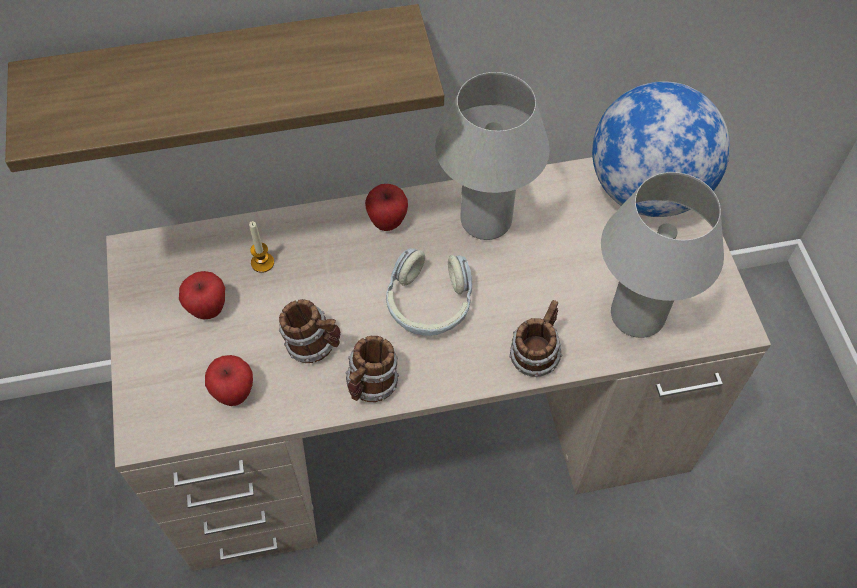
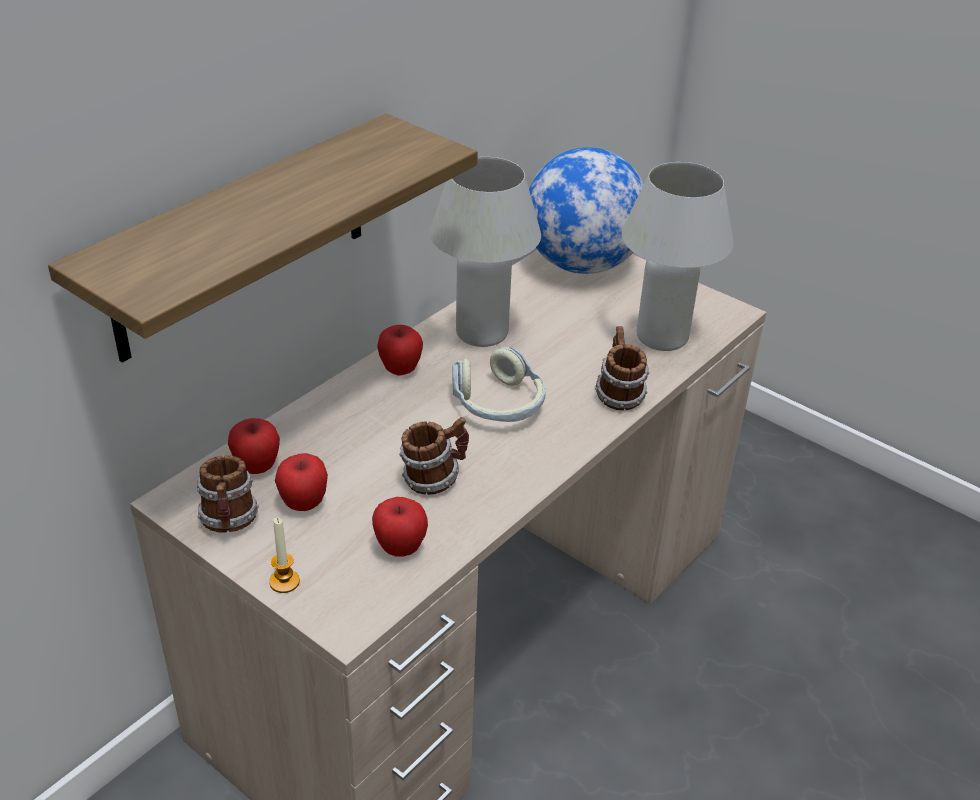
camera: 40 degrees left, 20 degrees down
(207, 255) = (257, 467): none -> apple
(262, 263) = (318, 447): candle -> candle (284, 582)
(371, 386) = (515, 479): mug -> mug (230, 522)

